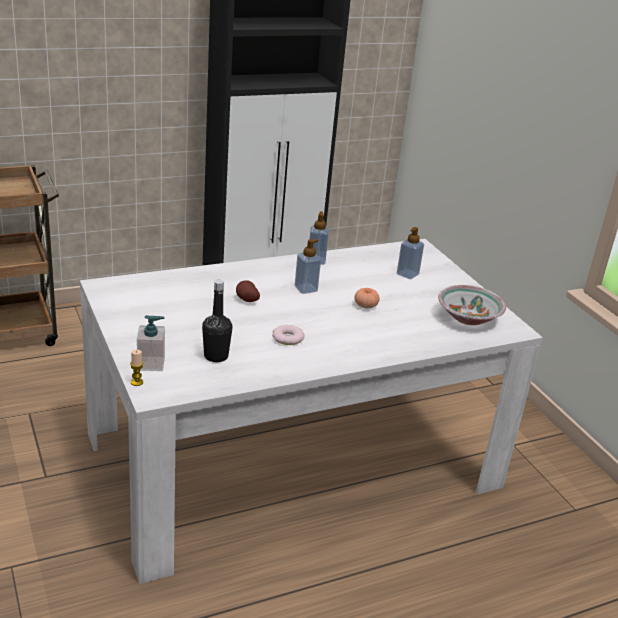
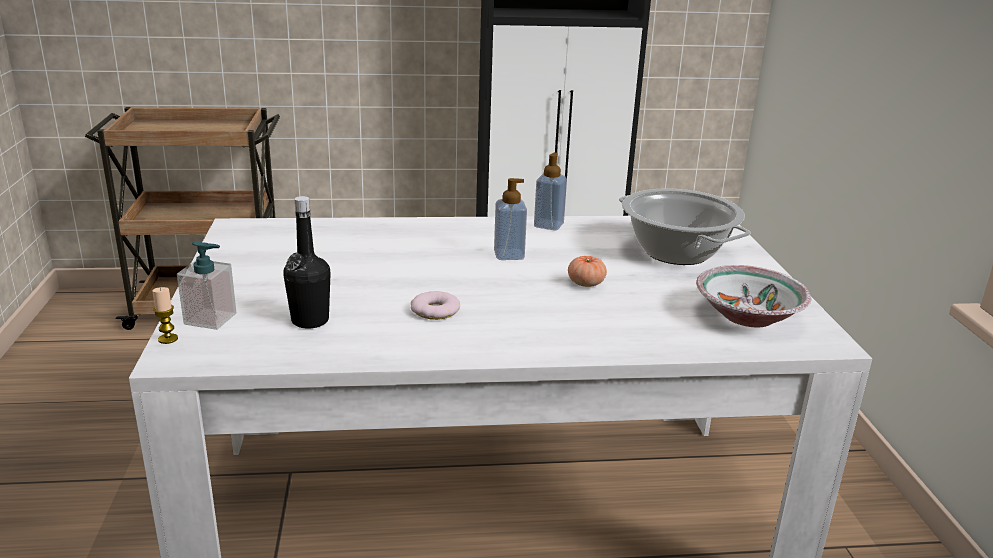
camera: 20 degrees right, 5 degrees down
(246, 300) = (411, 259): potato -> none
(407, 274) = (677, 252): soap dispenser -> cooking pot

